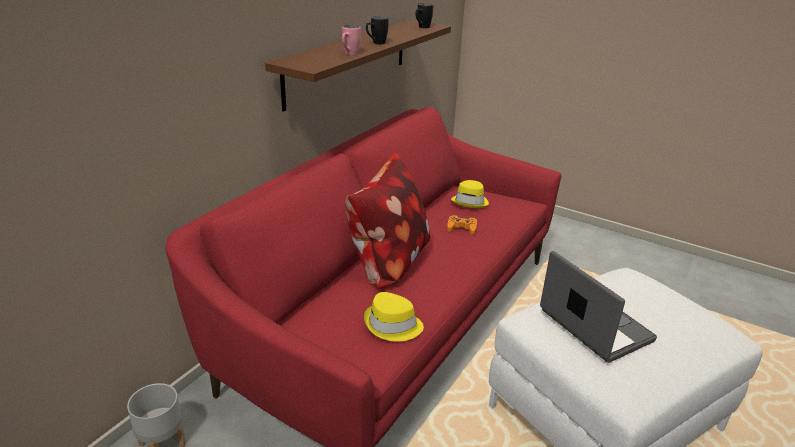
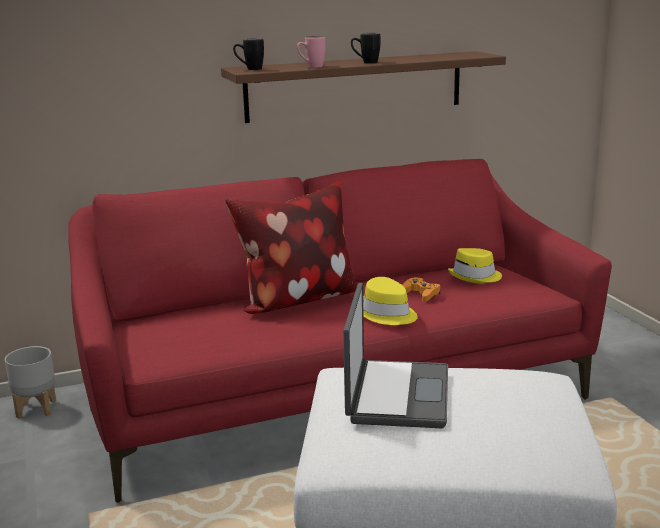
camera: 40 degrees right, 10 degrees down
(392, 325) = (216, 341): yellow hat -> yellow hat (387, 313)
(422, 27) = (462, 56): black mug -> black mug (249, 69)

